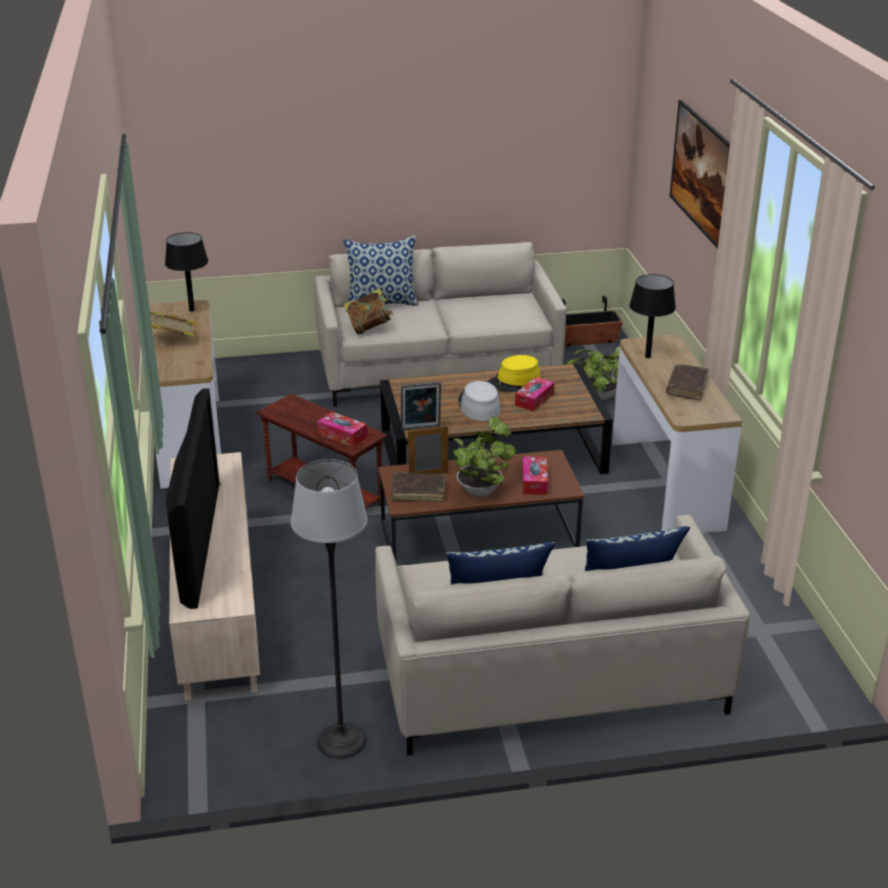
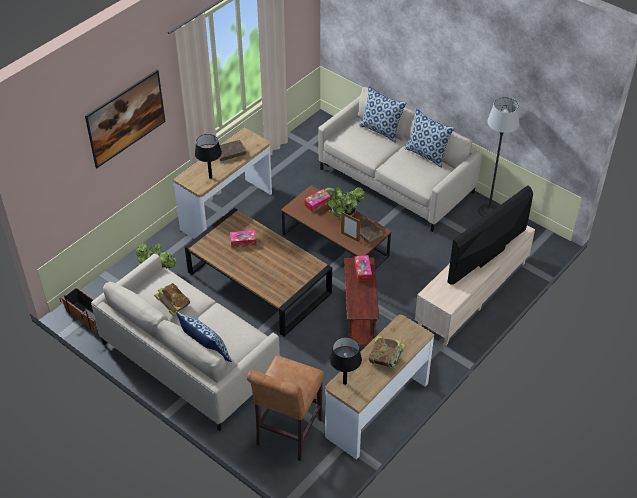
camera: 130 degrees left, 15 degrees up
(255, 382) = (287, 435): none -> brown stool
(369, 327) = (245, 336): book -> book (173, 306)
(421, 429) = (314, 264): picture frame -> none
(478, 406) = (270, 257): grey hat -> none
(514, 381) = (231, 258): yellow hat -> none

